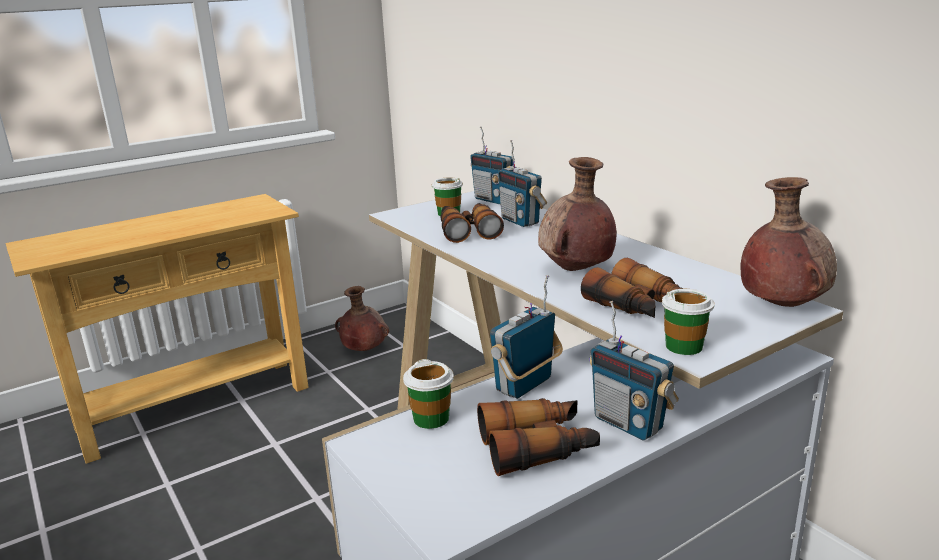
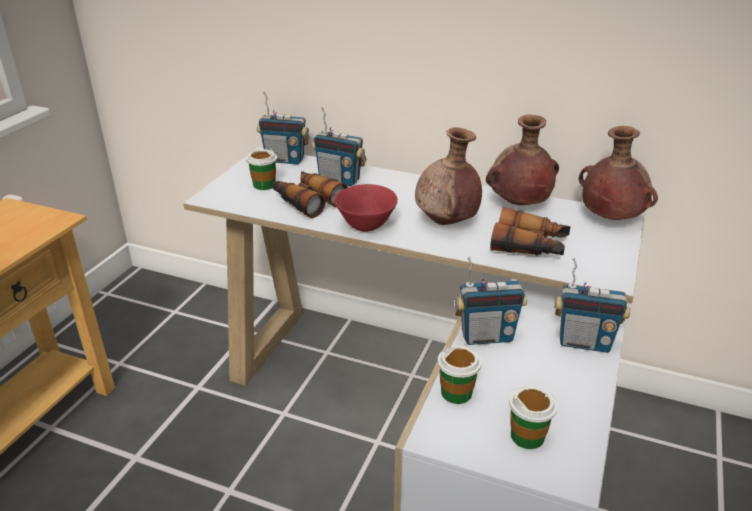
camera: 35 degrees left, 10 degrees up
(363, 350) = (137, 329): brown vase -> brown vase (518, 204)
(491, 258) = (366, 227): none -> red bowl
(525, 385) = (486, 336): radio -> radio turned 105 degrees counterclockwise
(538, 447) = (554, 386): binoculars -> none
(684, 346) = (596, 272): cup -> cup (527, 436)

